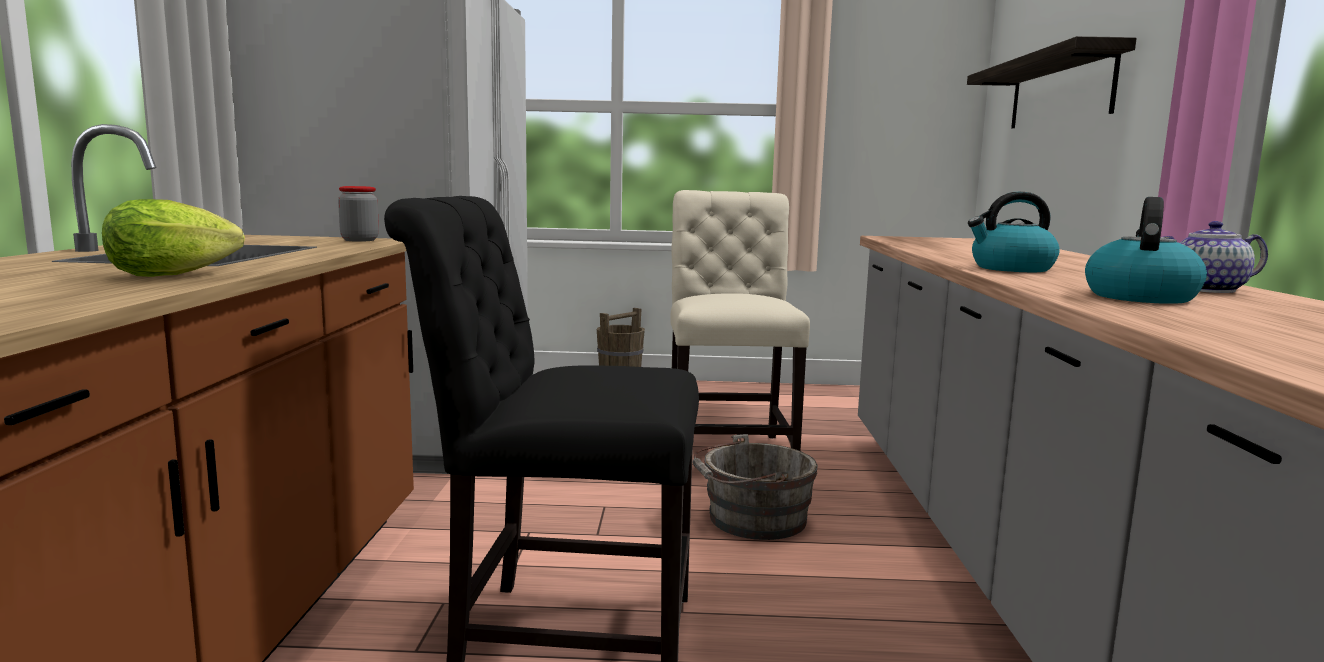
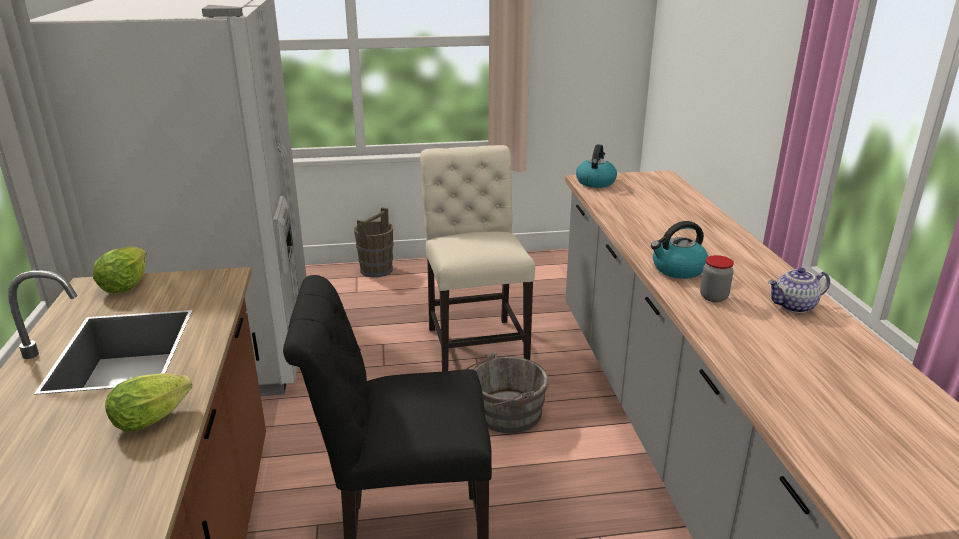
camera: 10 degrees left, 15 degrees up
(255, 237) = (125, 286): none -> lettuce
(359, 240) = (211, 282): jar -> jar (713, 297)
(1060, 91) = (711, 55): shelf -> none
(1139, 297) = (754, 332): kettle -> kettle (595, 182)

